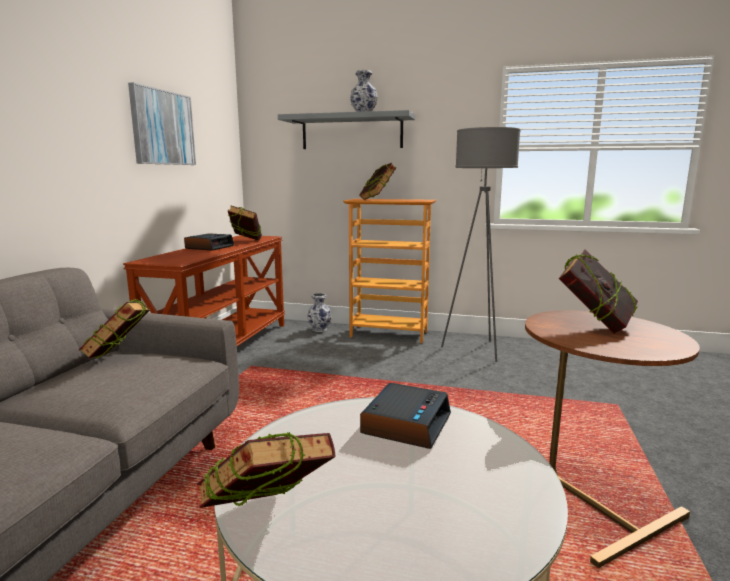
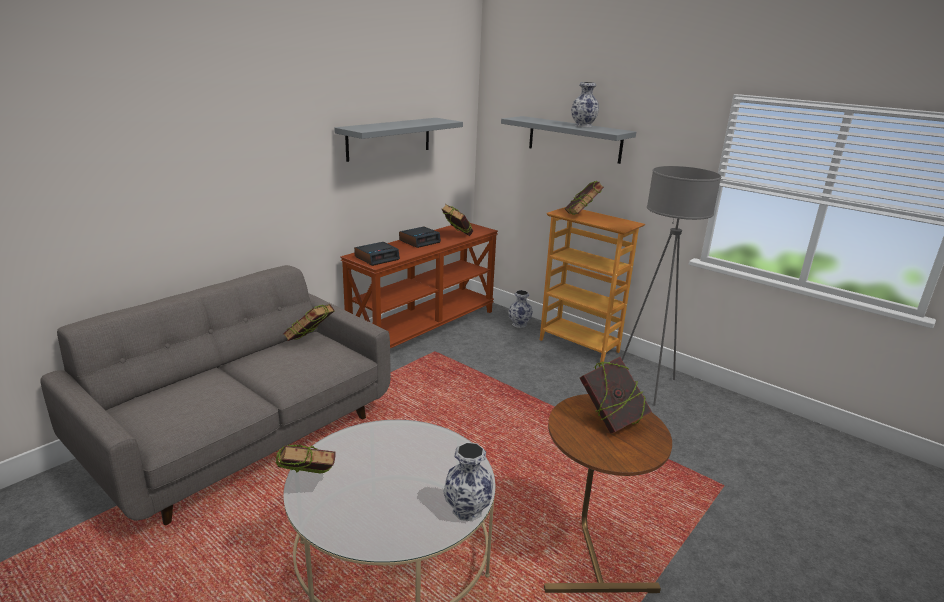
camera: 25 degrees right, 10 degrees up
(162, 128) = (389, 138): picture -> grey shelf
(406, 423) = (434, 452): alarm clock -> alarm clock (377, 258)
(528, 473) = (467, 510): none -> vase

